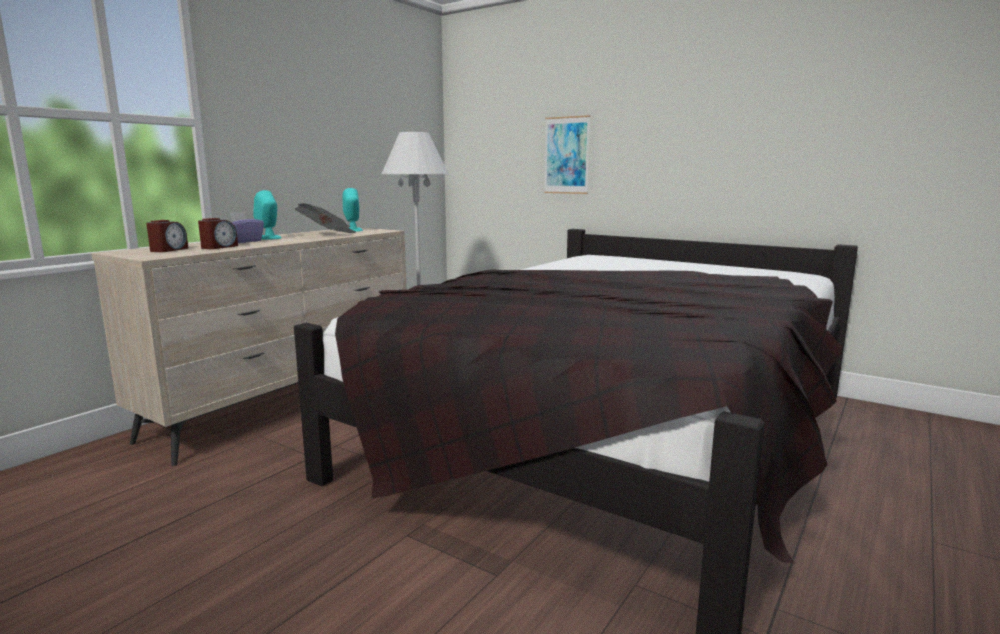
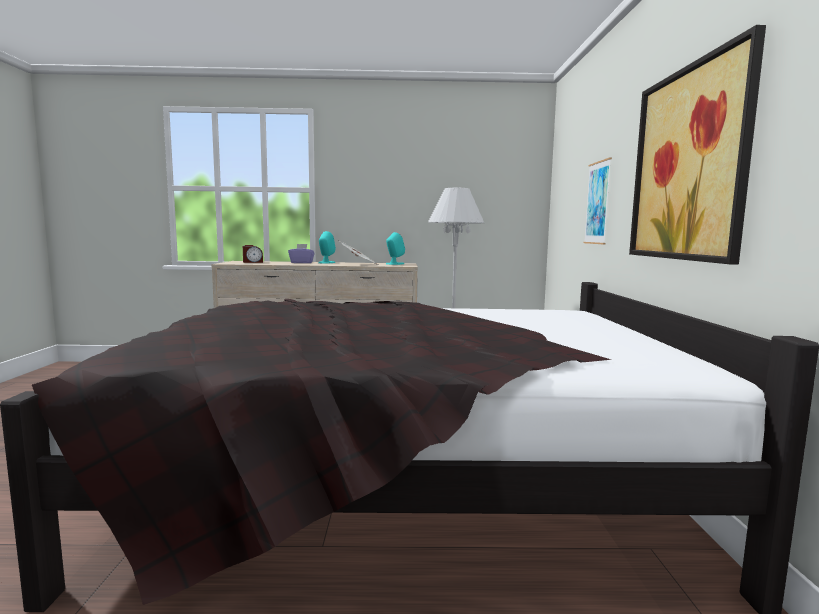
camera: 55 degrees right, 5 degrees down
(219, 247) = (273, 263): alarm clock -> none
(714, 134) = (688, 164): none -> picture

